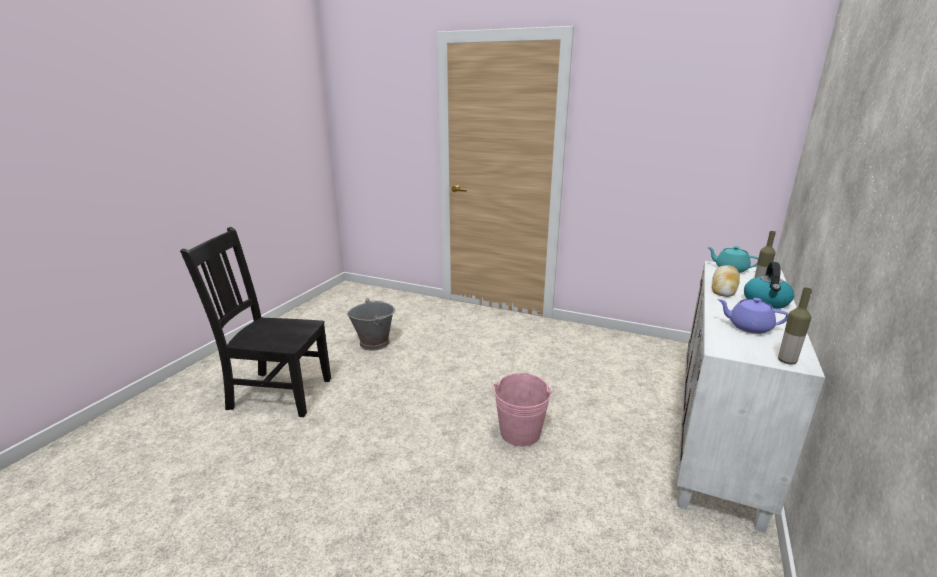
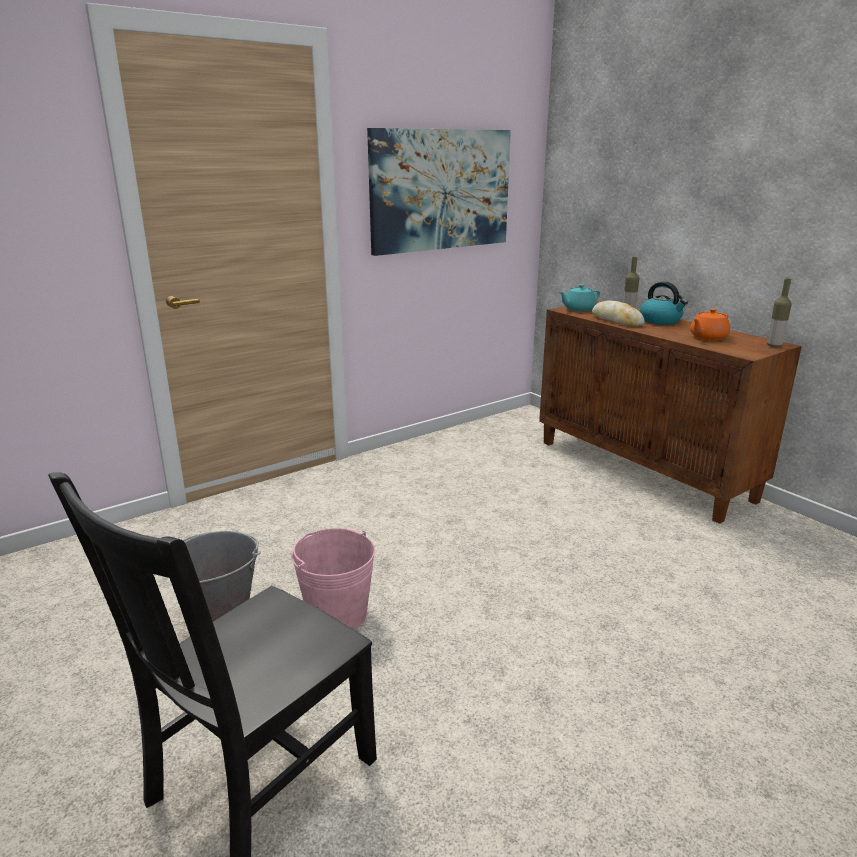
camera: 60 degrees left, 0 degrees up
(520, 432) = (566, 562): pink bucket -> pink bucket (337, 614)
(662, 143) = (441, 190): none -> picture
(719, 441) = (644, 470): white cabinet -> brown cabinet
(748, 327) = (707, 337): purple teapot -> orange teapot

